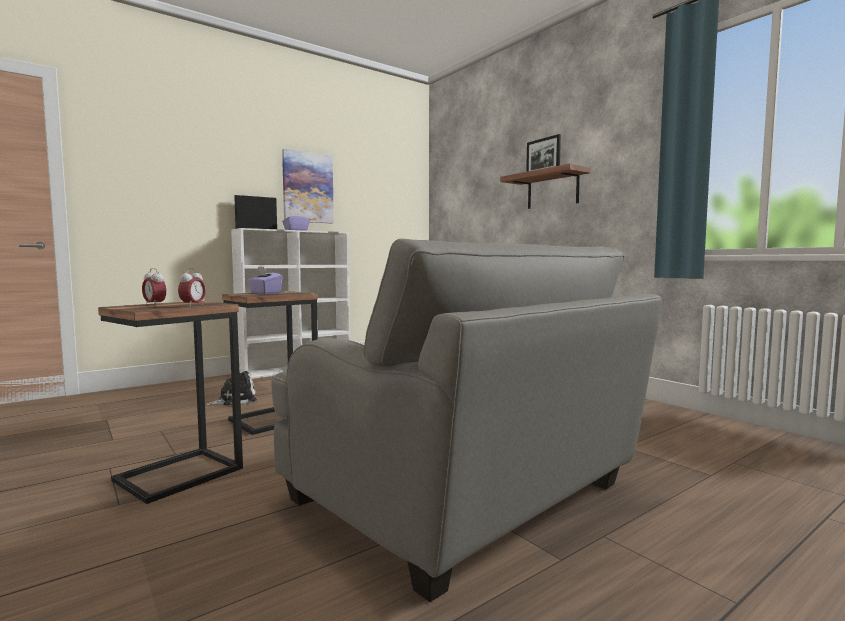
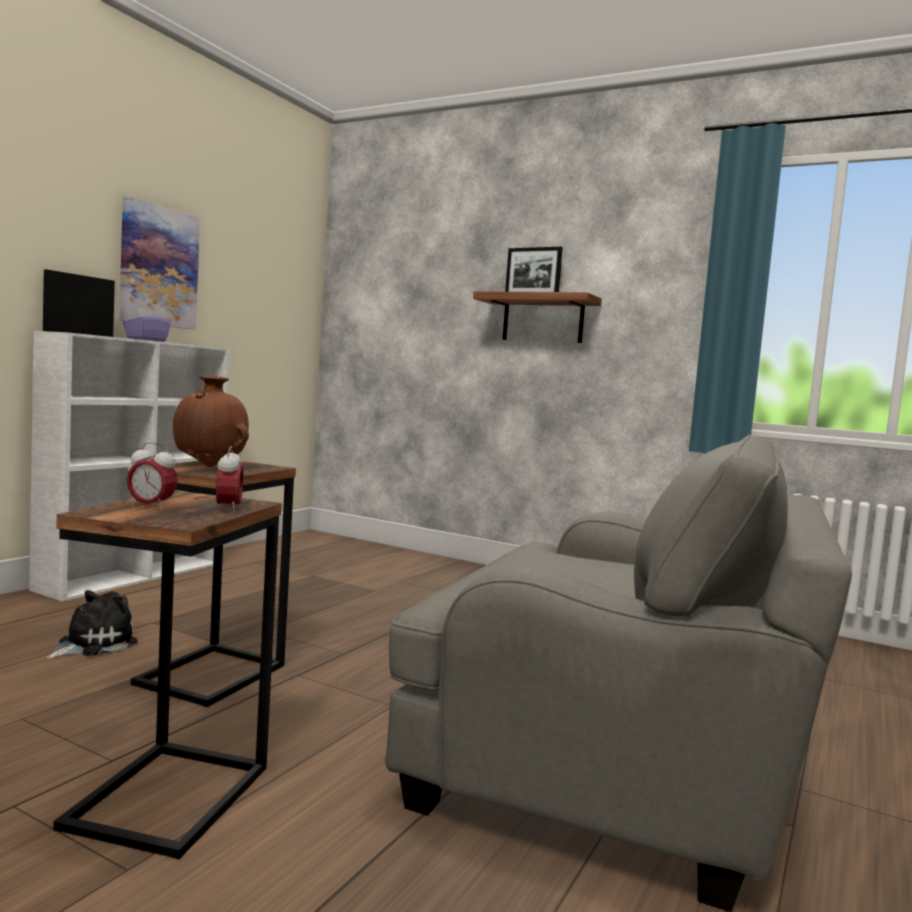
camera: 25 degrees left, 0 degrees up
(264, 293) = (210, 466): purple tissue box -> brown vase

